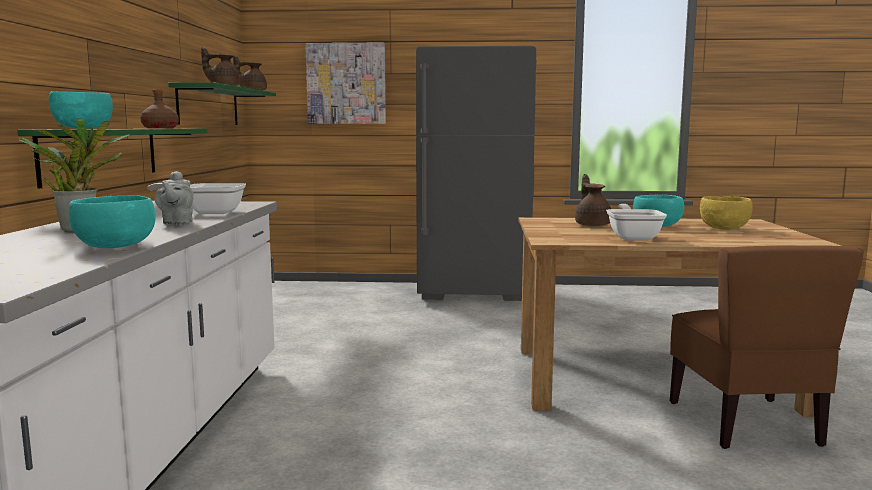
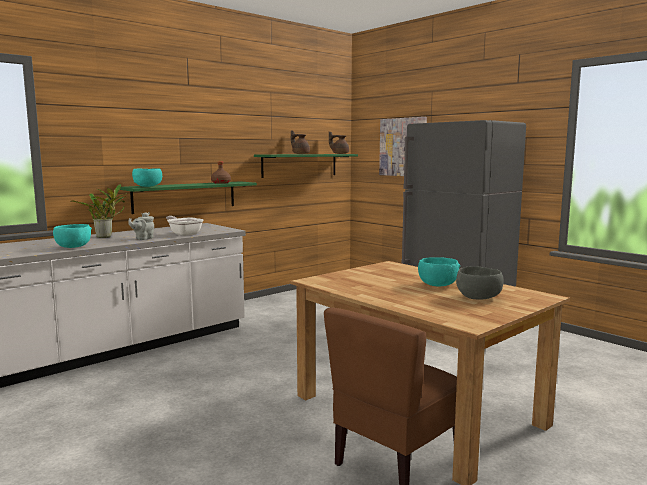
camera: 45 degrees right, 0 degrees up
(592, 225) = (398, 275): brown teapot -> none
(633, 237) = (370, 289): frying pan -> none
(724, 228) = (479, 297): yellow bowl -> grey bowl

